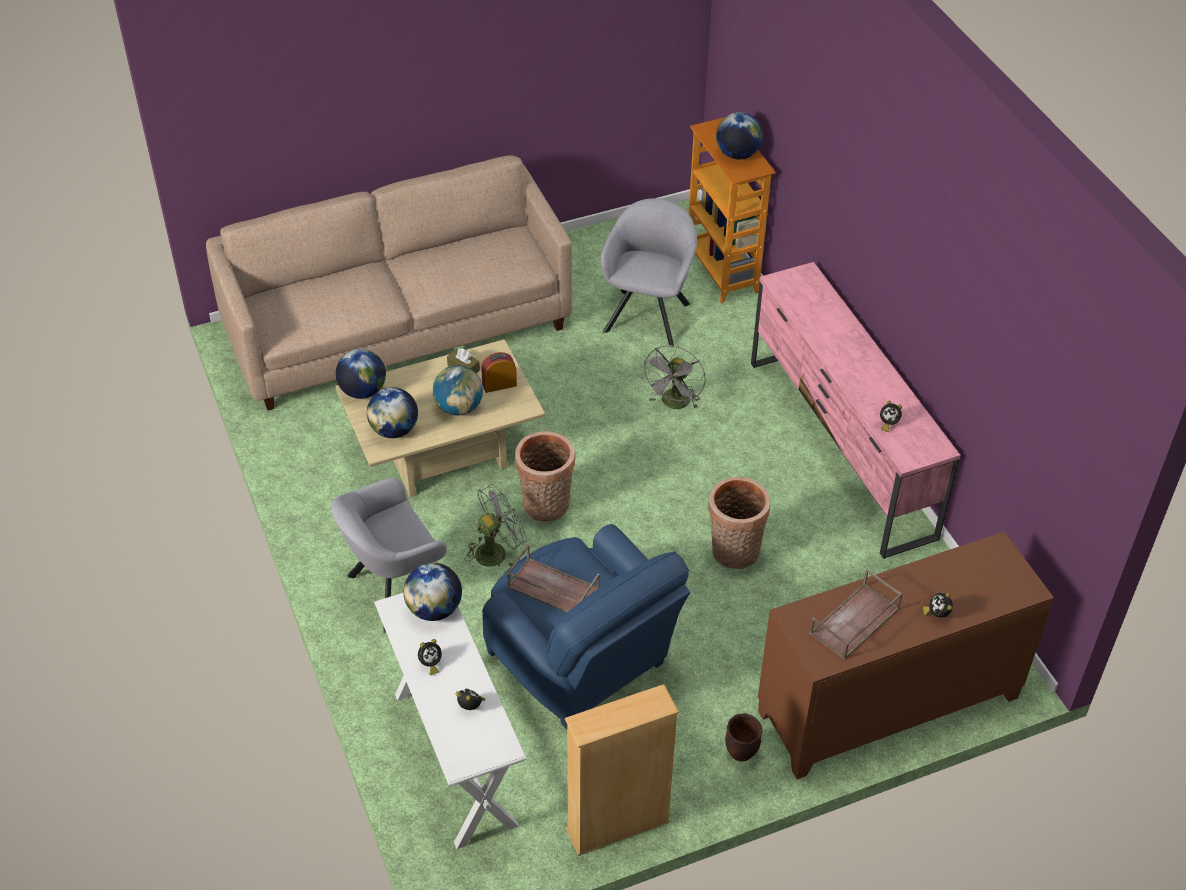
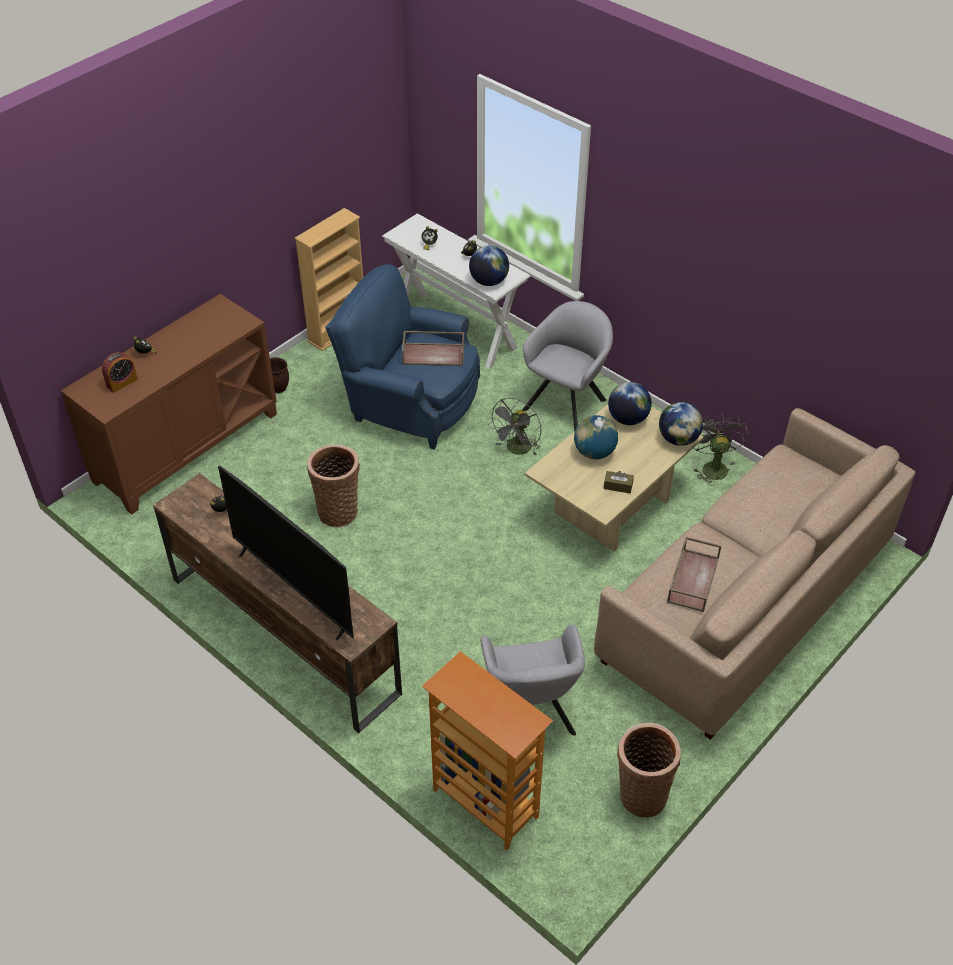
camera: 155 degrees right, 0 degrees up
(499, 384) = (578, 482): alarm clock -> alarm clock (122, 383)
(546, 507) = (502, 493): basket -> basket (641, 793)
(674, 404) = (451, 622): grey fan -> grey fan (712, 466)
(737, 154) = (476, 696): globe -> none
(840, 448) = (283, 634): pink tv stand -> brown tv stand
(841, 328) = (294, 591): none -> television
(854, 622) = (203, 332): brown tray -> brown tray (692, 579)

